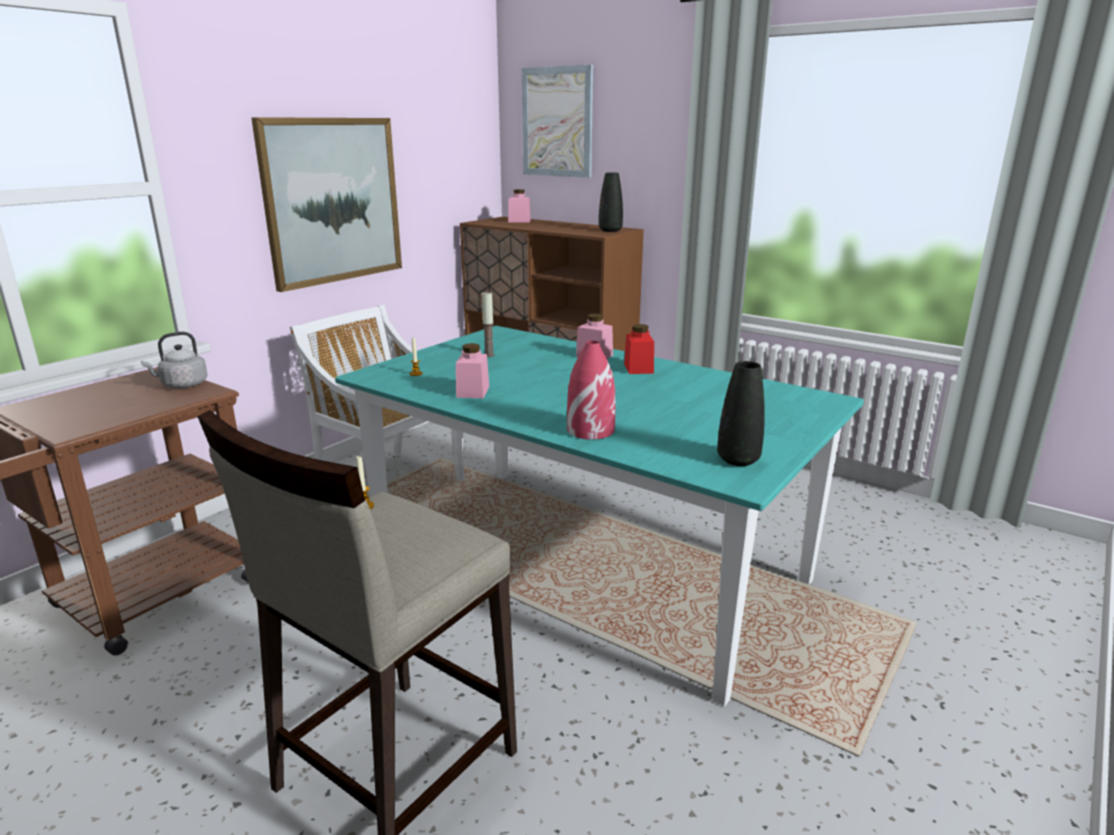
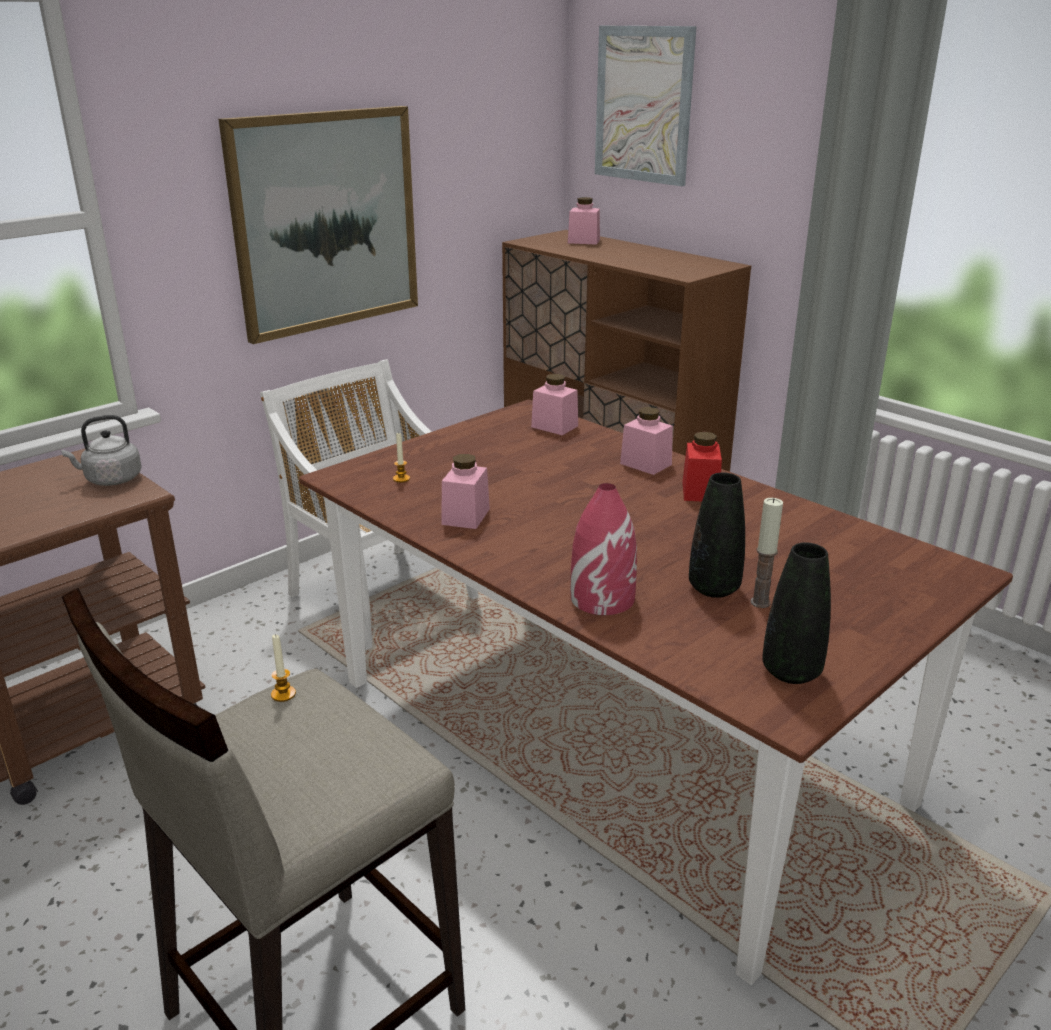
camera: 10 degrees right, 5 degrees up
(489, 355) = (504, 453): candle -> candle (760, 602)
(520, 339) = (554, 426): none -> pink jar
(584, 562) = (608, 739): turquoise dining table -> brown dining table
(610, 231) = (702, 268): black vase -> black vase (714, 588)

